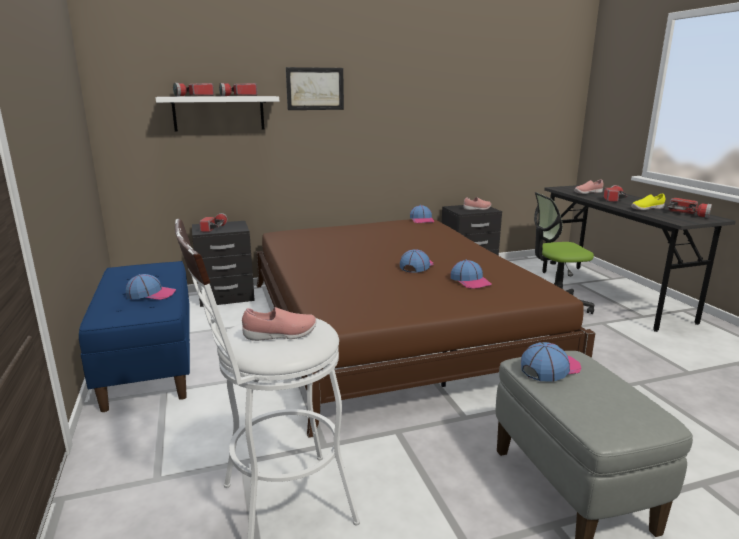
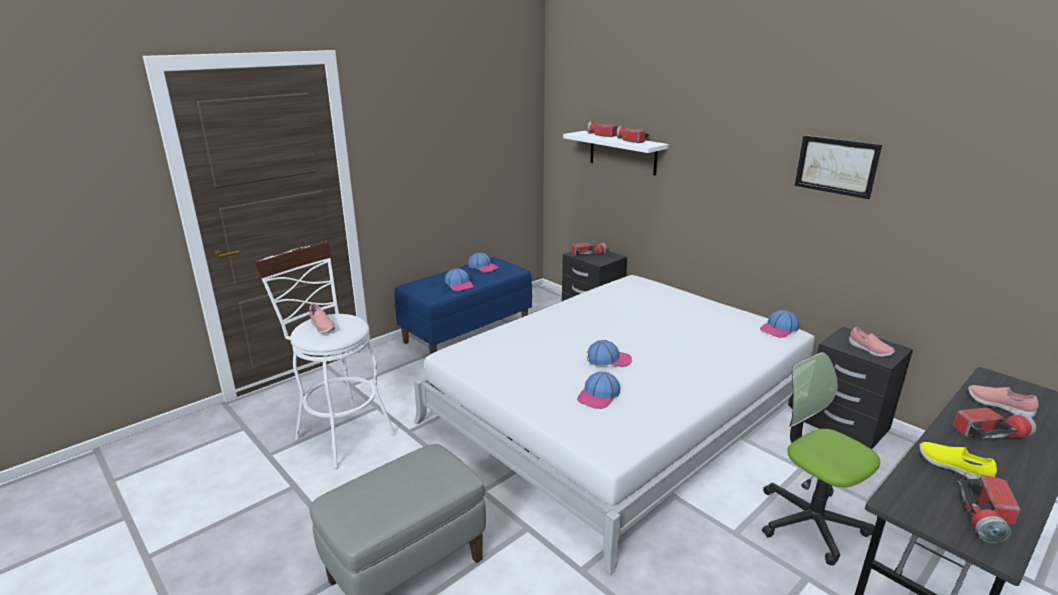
camera: 65 degrees right, 5 degrees up
(315, 89) = (708, 142): picture -> picture (836, 166)
(391, 325) = (621, 410): brown bed -> white bed
(550, 368) = (423, 465): cap -> cap (483, 267)

